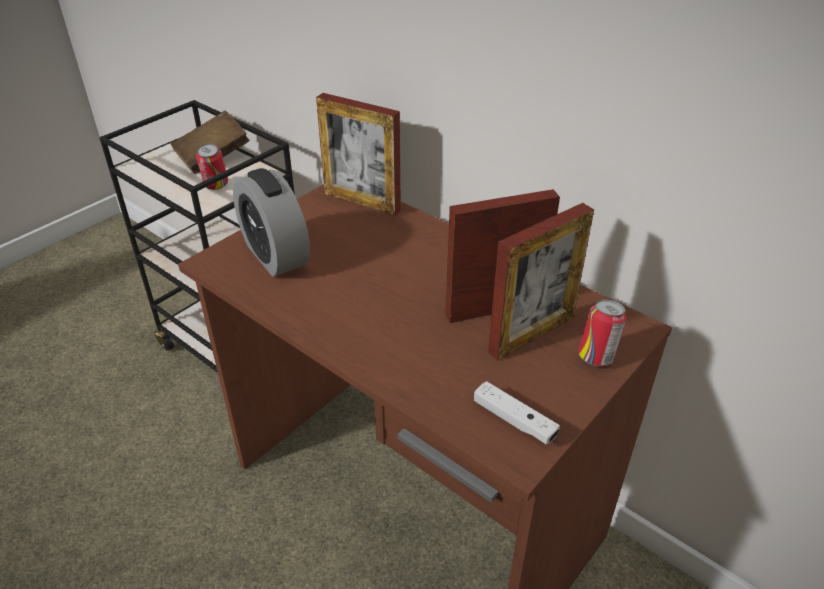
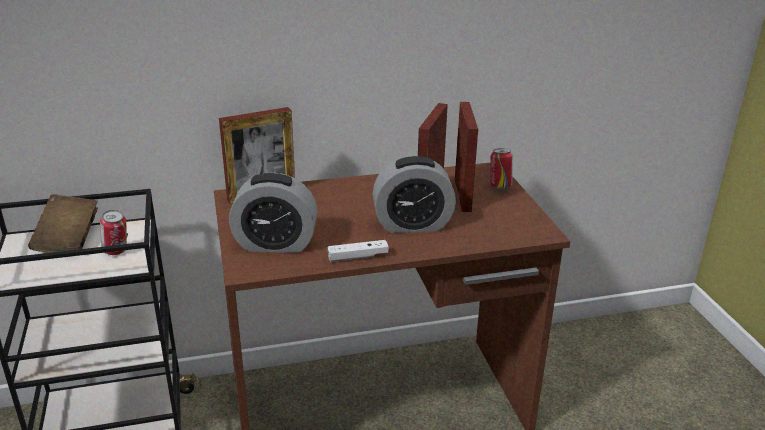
camera: 55 degrees left, 10 degrees down
(411, 326) = (412, 225): none -> alarm clock
(514, 420) = (520, 225): white game controller -> white game controller (358, 256)

